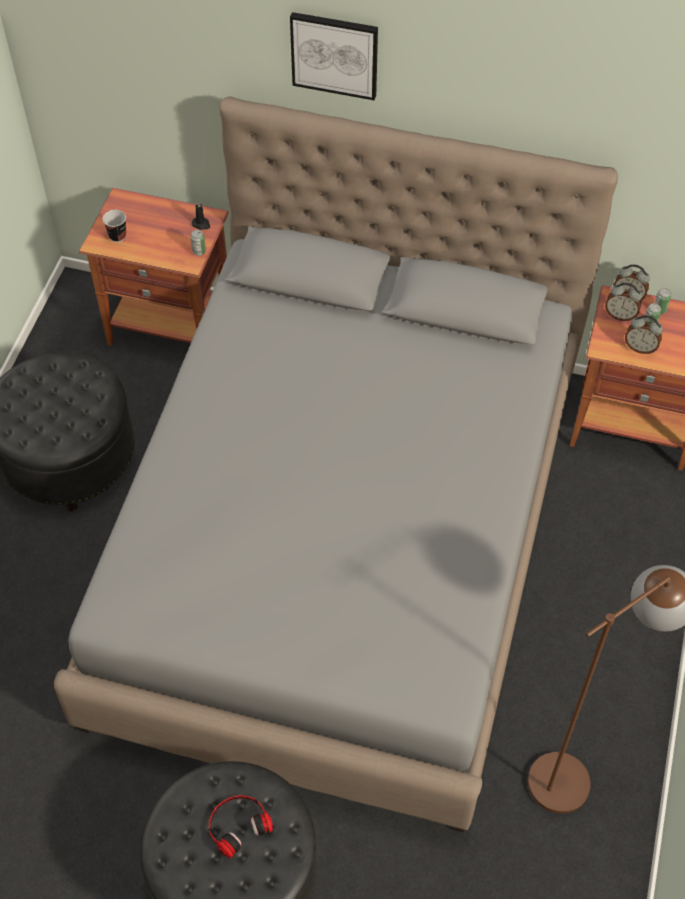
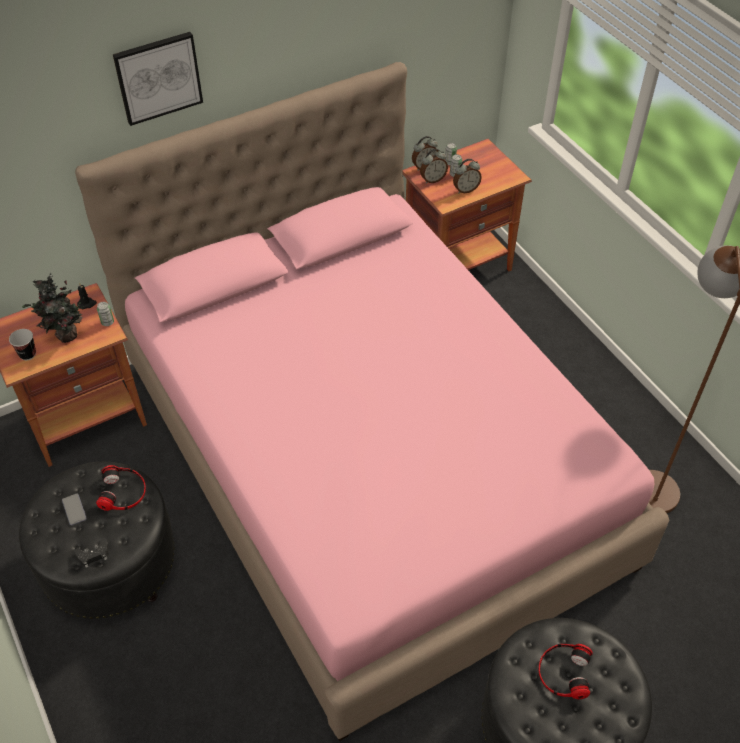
camera: 45 degrees left, 5 degrees down
(26, 434) = (93, 555): none -> black game controller
(49, 388) = (74, 509): none -> phone
(93, 402) = (123, 491): none -> headphones
(158, 241) = (65, 336): none -> potted plant
(343, 539) = (369, 461): grey bed -> pink bed

